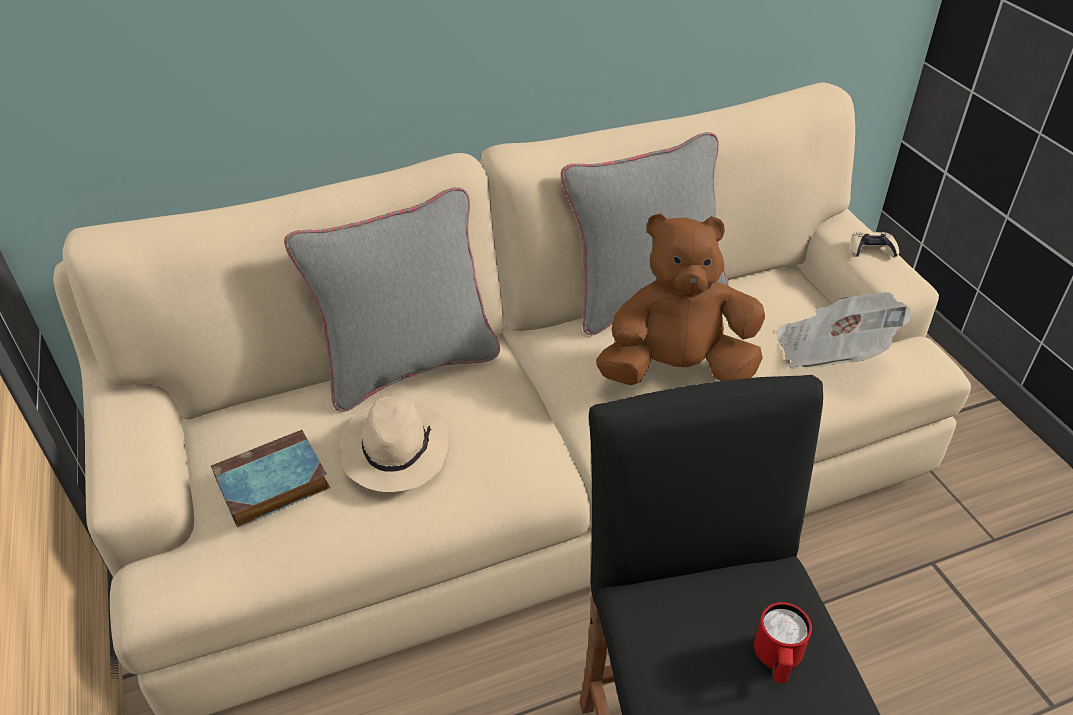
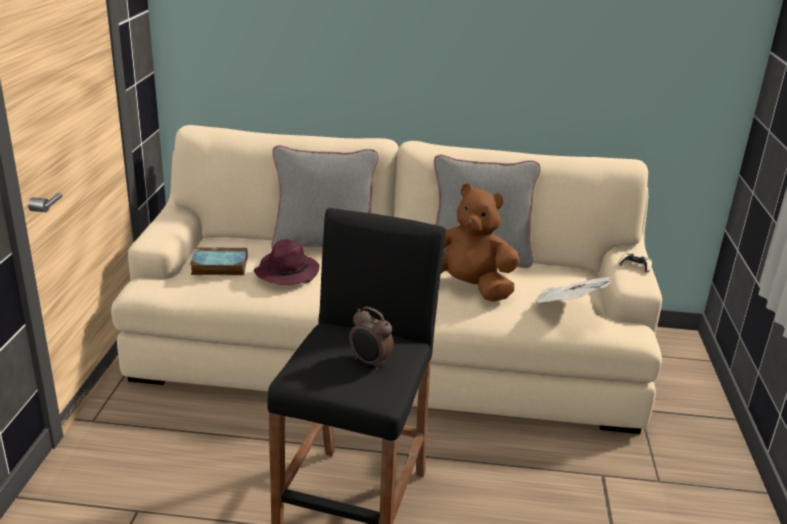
camera: 25 degrees right, 15 degrees down
(395, 450) = (286, 272): beige hat -> purple hat
(776, 661) = (370, 362): red mug -> alarm clock

